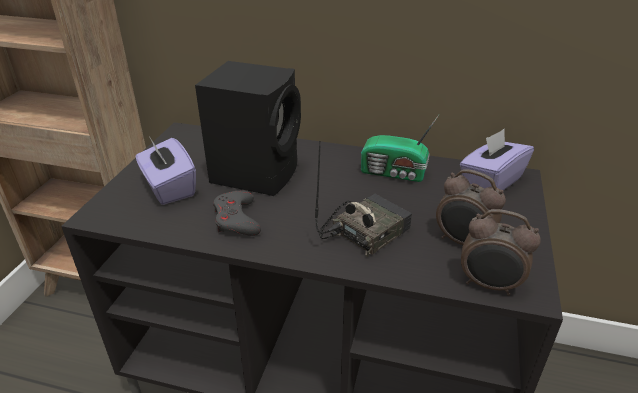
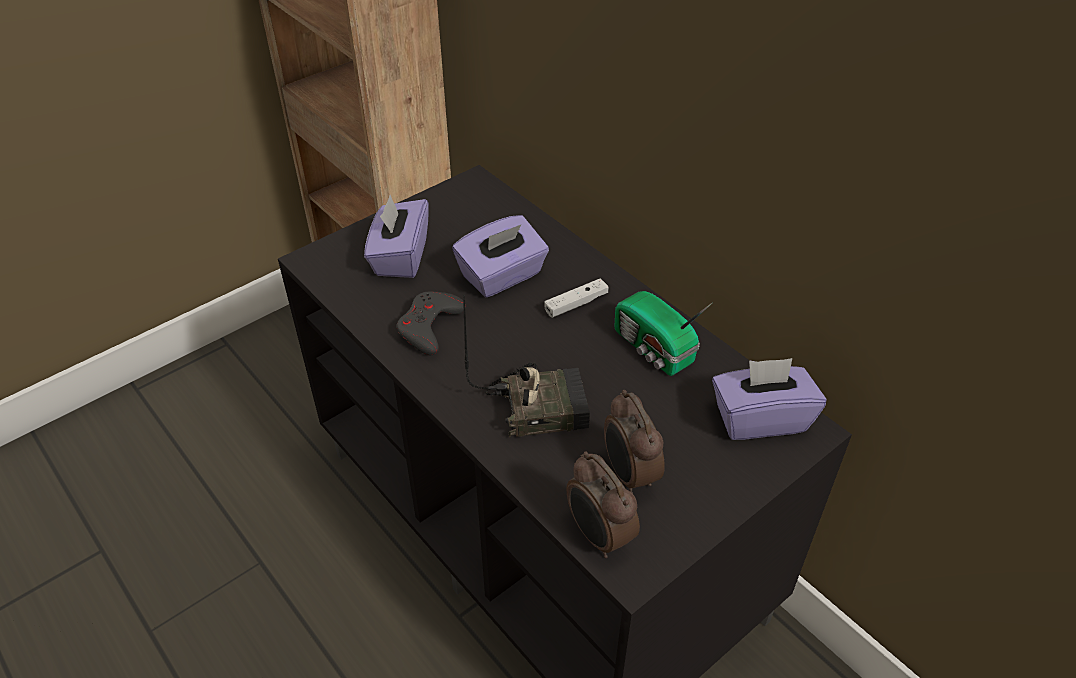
camera: 35 degrees right, 10 degrees up
(257, 172) = (502, 276): black speaker -> purple tissue box
(322, 169) = (576, 304): none -> white game controller

